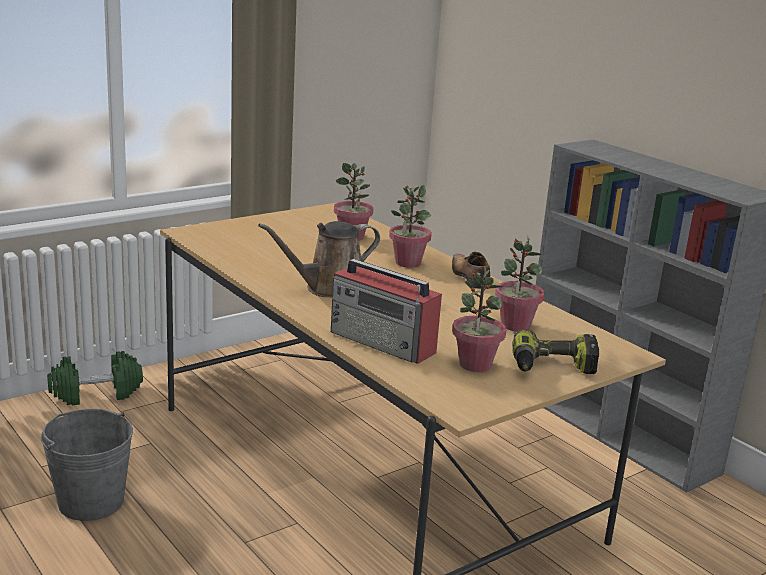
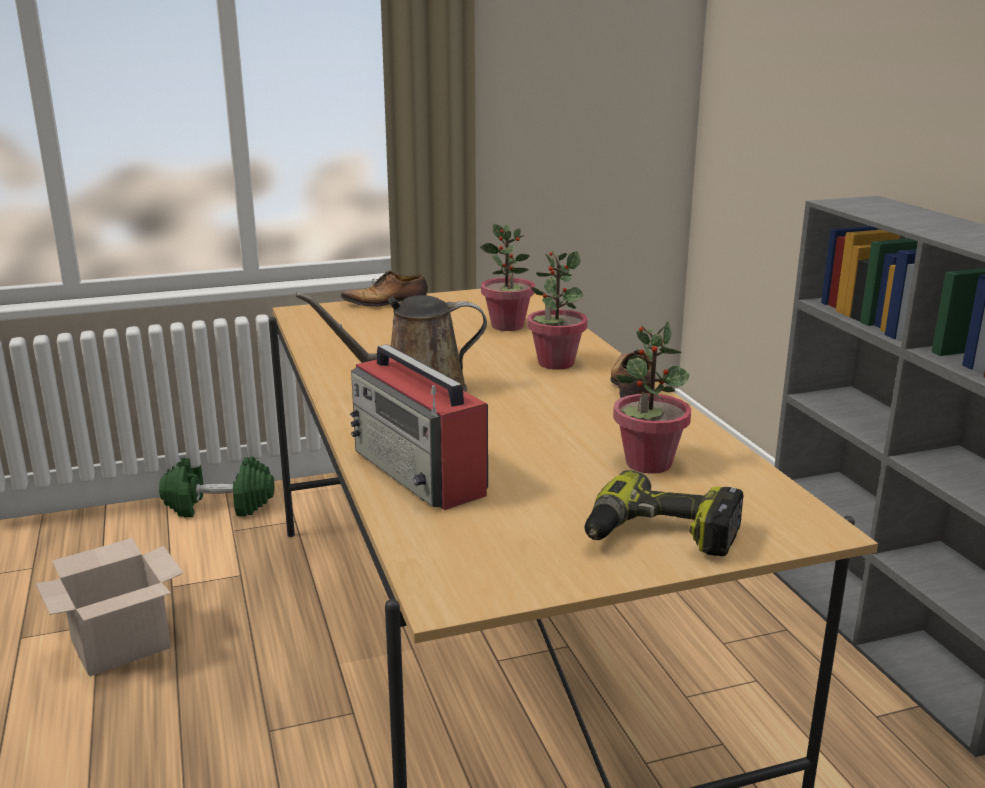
camera: 20 degrees right, 0 degrees up
(91, 502) = (123, 643): grey bucket -> cardboard box
(247, 222) = (386, 303): none -> shoe
(475, 365) = (532, 520): potted plant -> none

